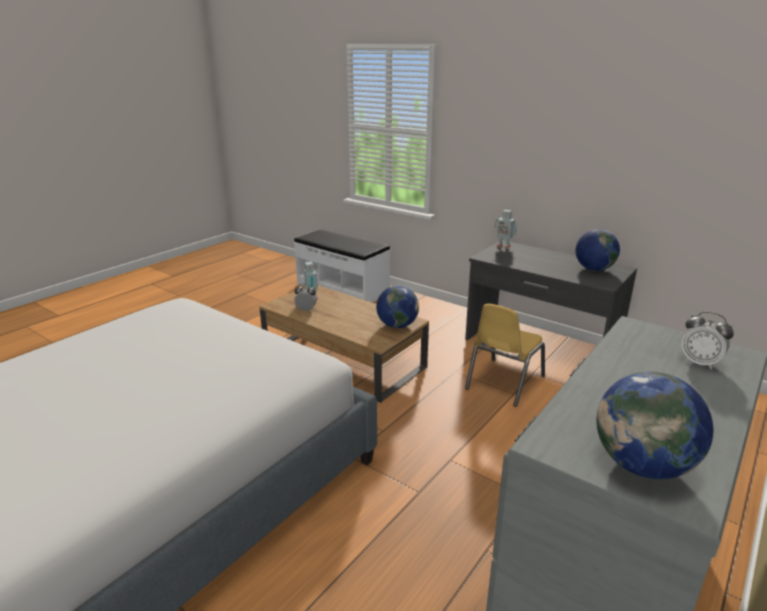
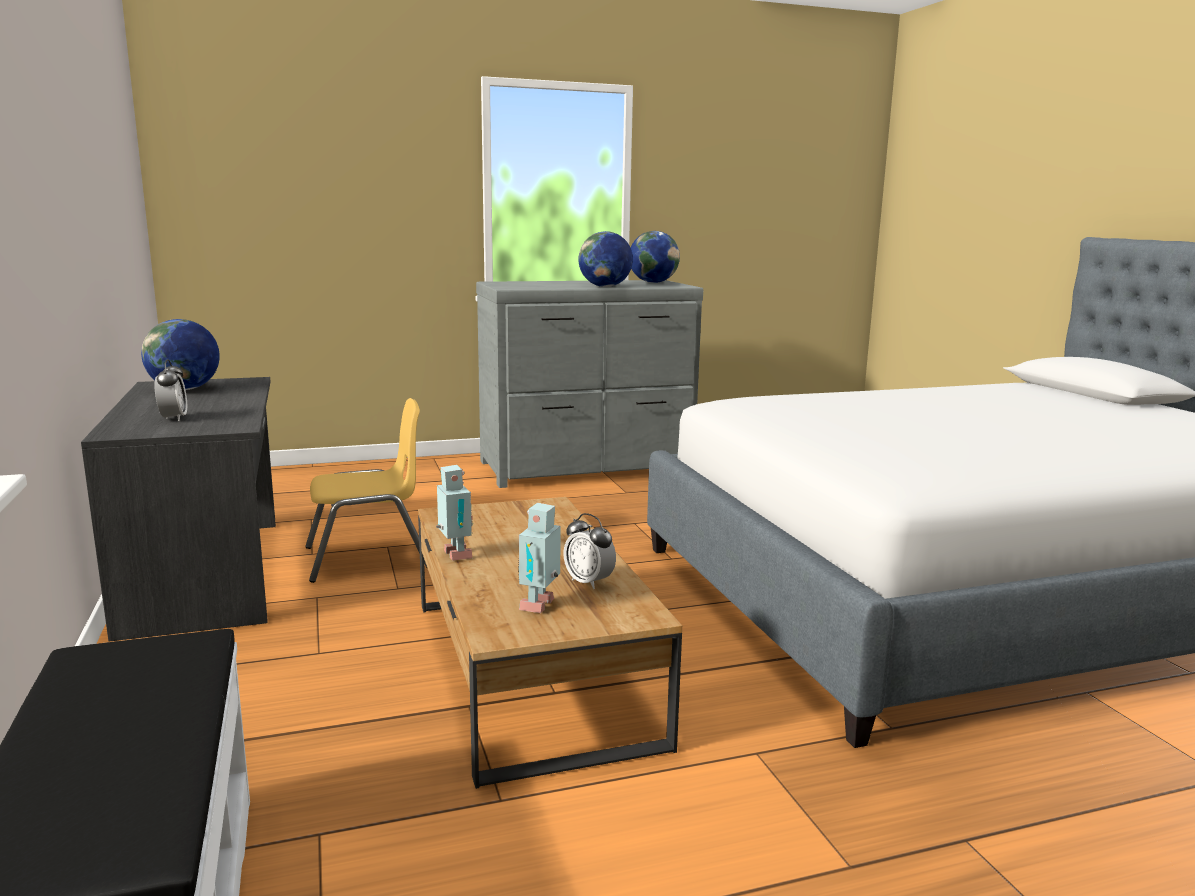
camera: 145 degrees left, 10 degrees down
(397, 325) = (479, 514): globe -> globe (605, 286)
(503, 246) = (136, 432): toy robot -> toy robot (455, 556)
(699, 363) = (527, 283): alarm clock -> alarm clock (173, 418)

